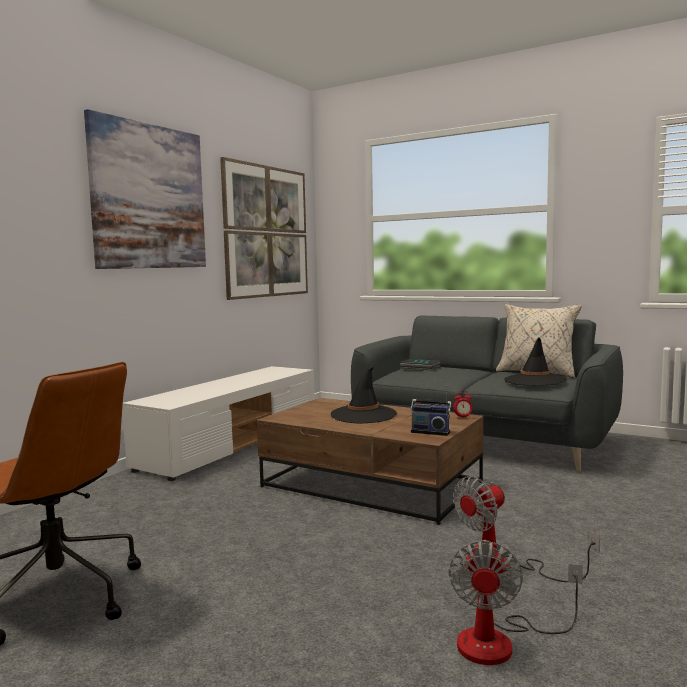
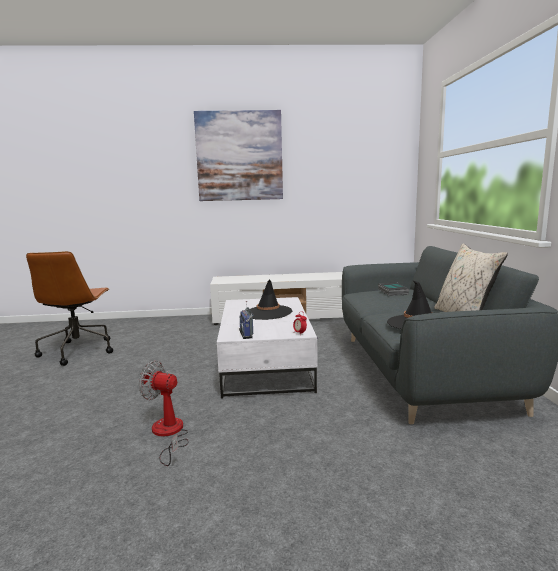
camera: 55 degrees right, 5 degrees up
(266, 232) = (351, 171): picture -> none
(372, 485) = (266, 363): brown coffee table -> white coffee table
(501, 641) = (68, 454): fan -> none

